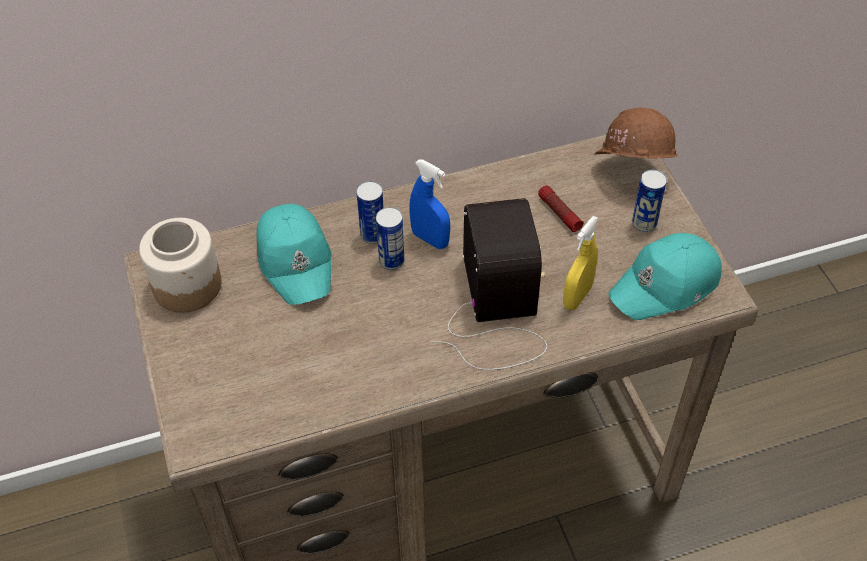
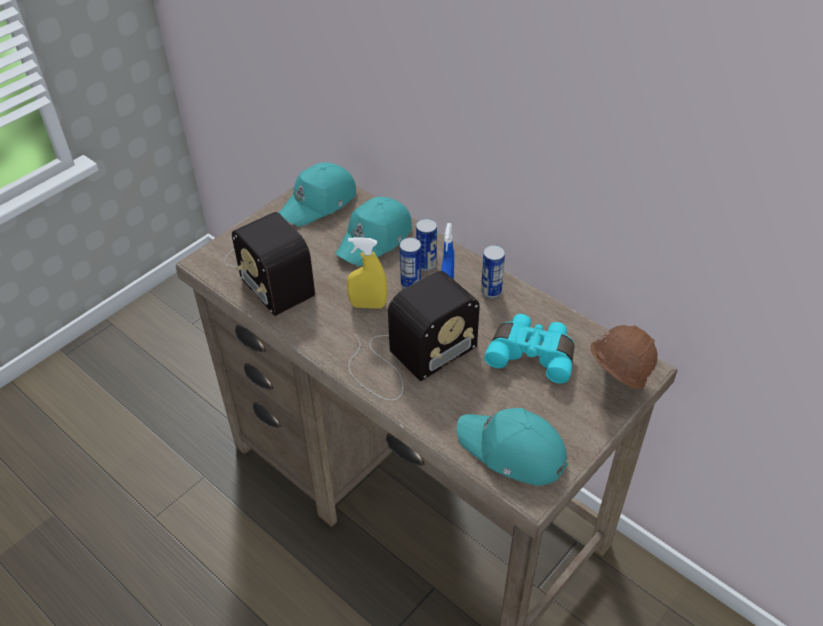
camera: 60 degrees right, 5 degrees down
(188, 285) = (319, 203): jar -> turquoise cap
(265, 381) = (269, 270): none -> radio
(559, 213) = (532, 354): flashlight -> turquoise binoculars
(577, 297) = (456, 398): yellow spray bottle -> yellow spray bottle (368, 305)
(644, 223) = (567, 411): can -> can (491, 291)

